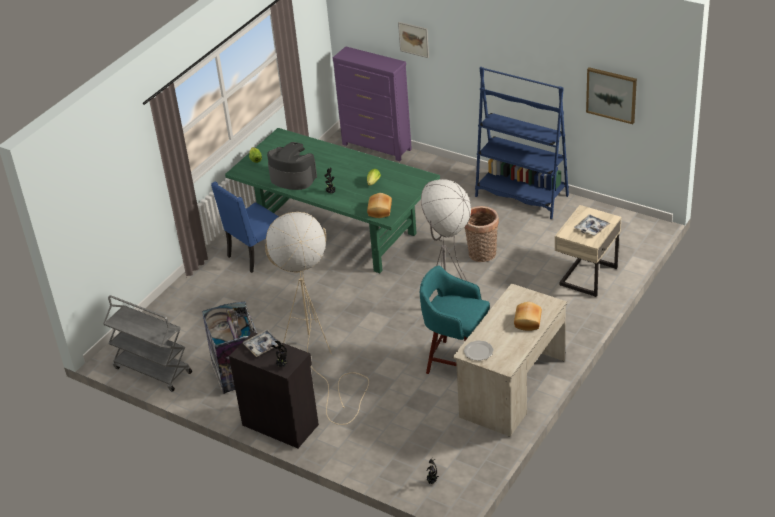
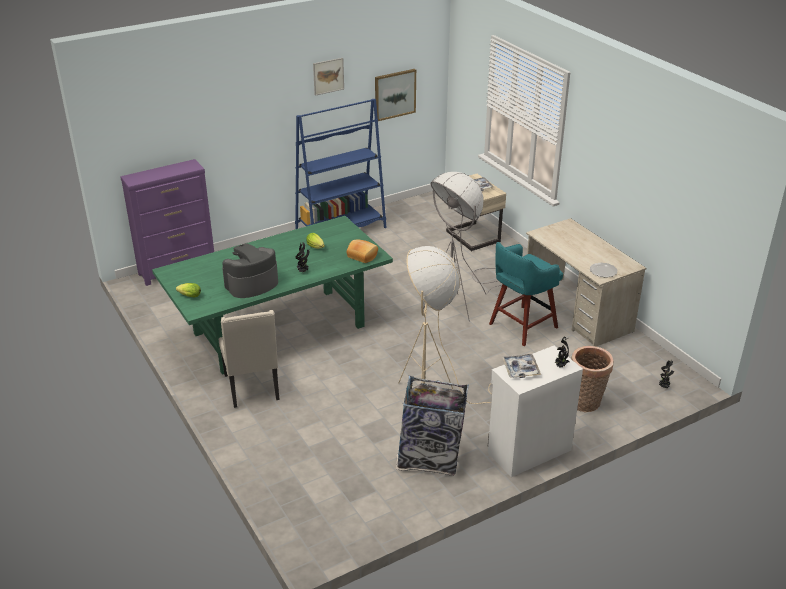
camera: 65 degrees left, 5 degrees down
(152, 370) = (368, 519): grey cart -> none
(256, 255) = (253, 388): blue chair -> beige chair
(280, 424) = (528, 450): black cabinet -> white cabinet
(413, 39) = (201, 130): picture -> picture (328, 76)
(482, 255) = (396, 271): basket -> basket (586, 403)
(528, 321) = (582, 239): bread -> none

